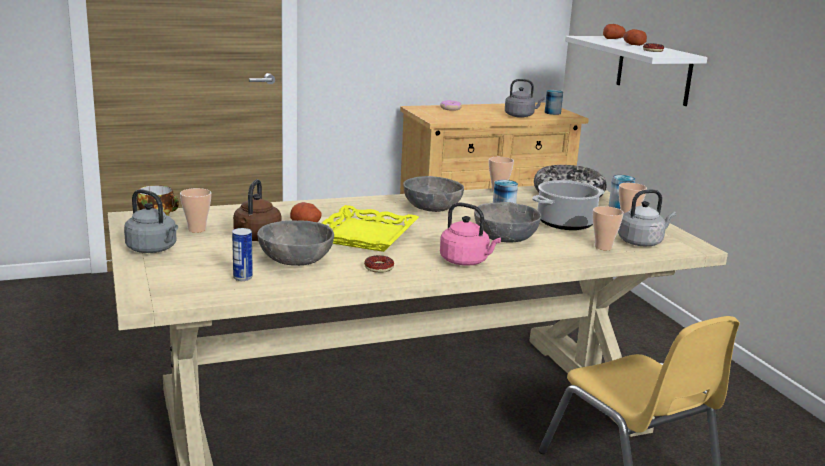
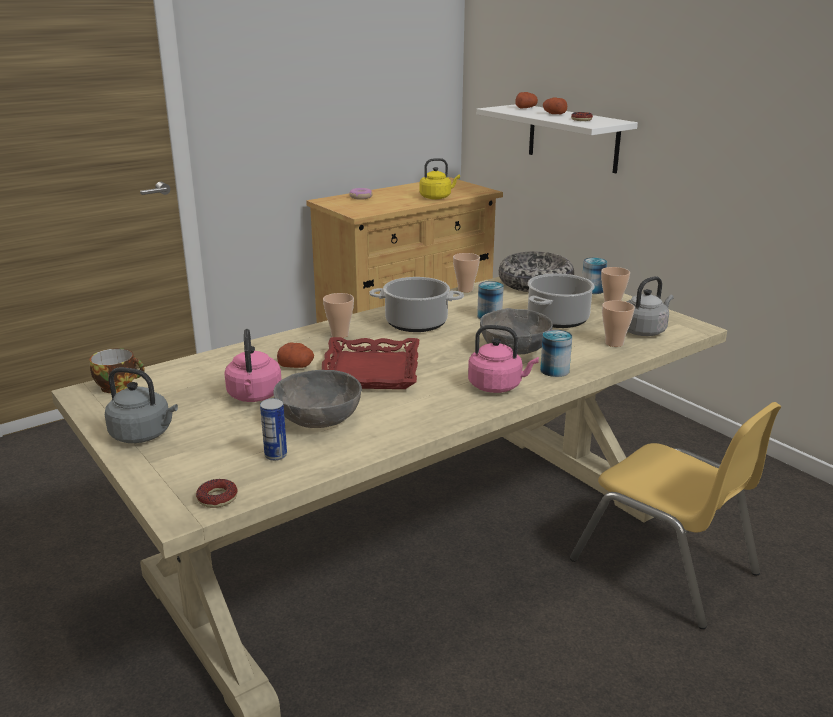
camera: 15 degrees left, 5 degrees up
(197, 229) = (177, 396): cup -> cup (339, 335)
(256, 238) = (254, 396): brown kettle -> pink kettle
(364, 235) = (369, 371): yellow tray -> red tray
(379, 268) = (415, 412): donut -> donut (217, 498)
(432, 208) = (415, 323): grey bowl -> cooking pot
(521, 116) = (437, 197): grey kettle -> yellow kettle
(552, 113) = (464, 189): can -> can (554, 370)

